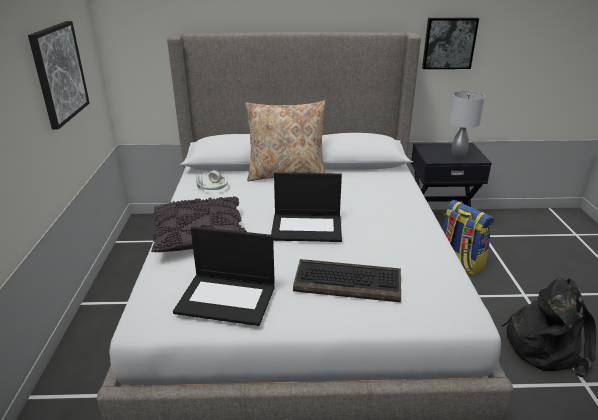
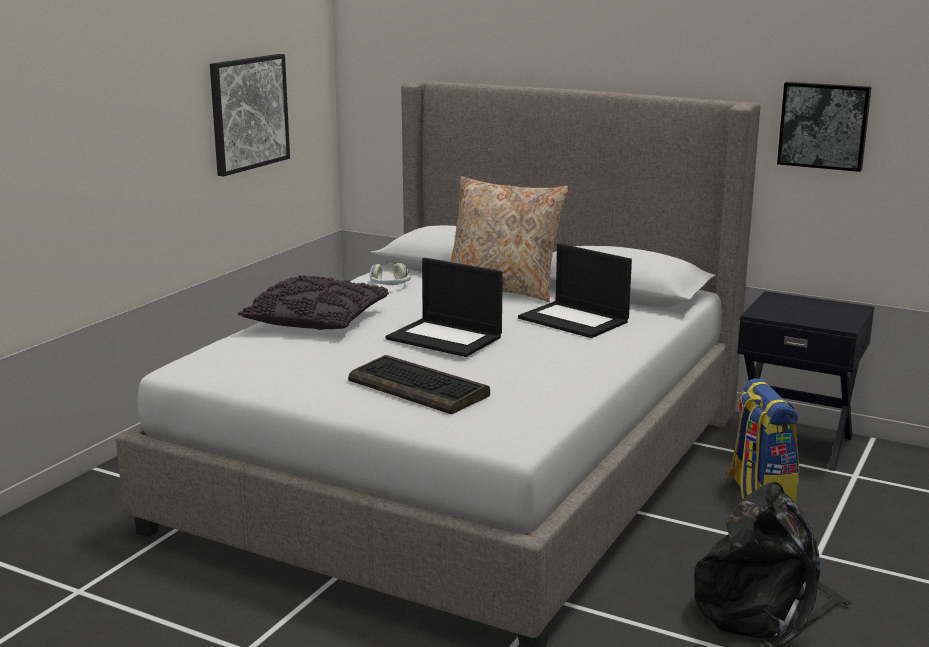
camera: 30 degrees right, 10 degrees down
(227, 298) = (273, 368): laptop -> laptop (575, 320)
(458, 155) = (814, 316): grey table lamp -> none

